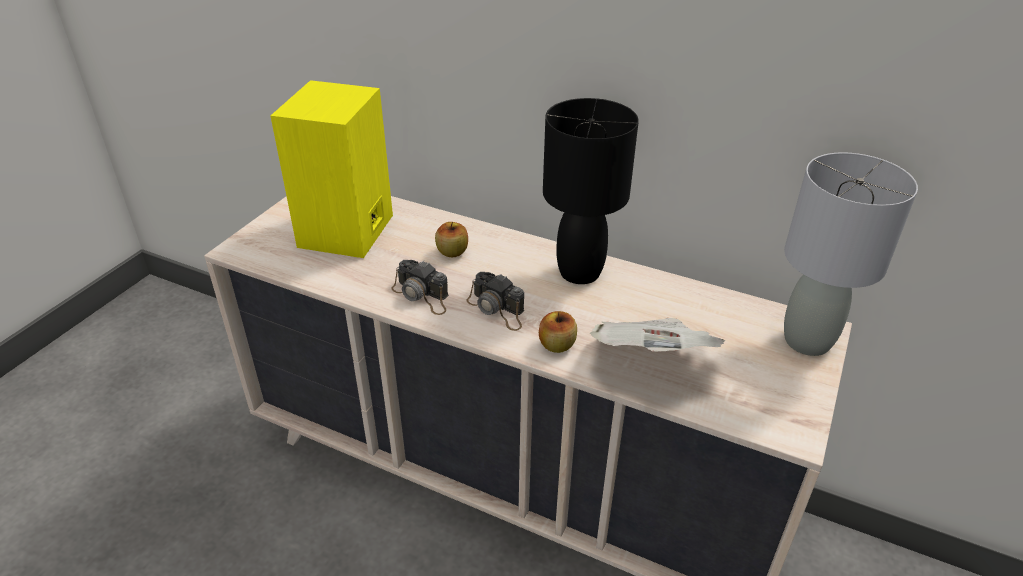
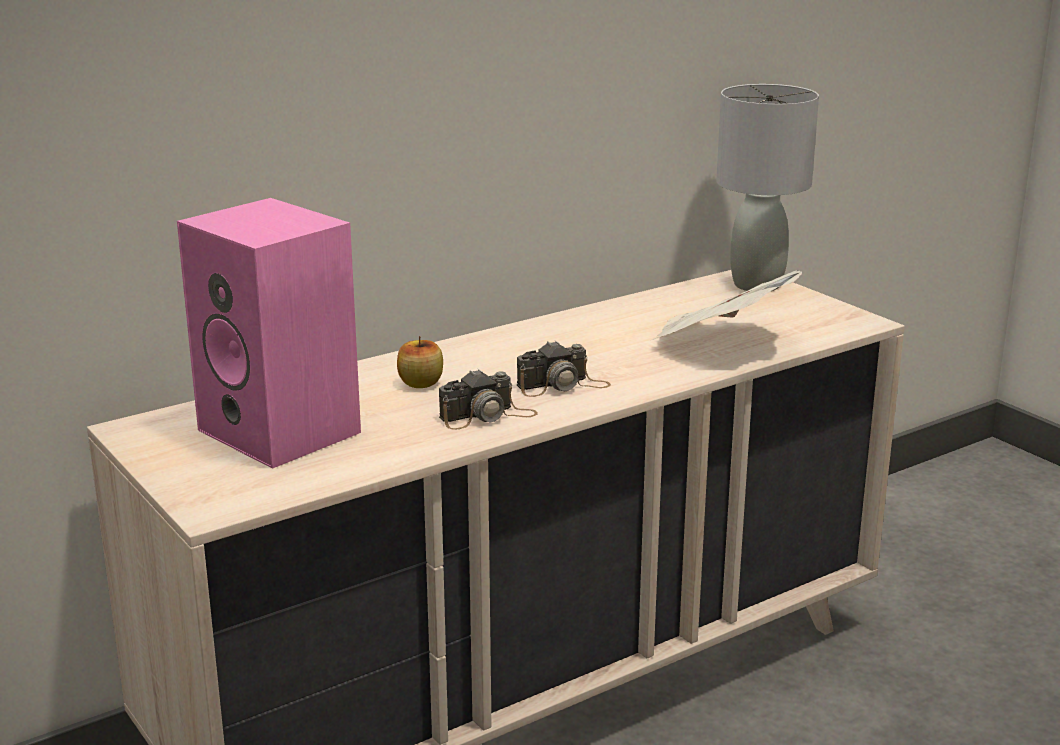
camera: 60 degrees left, 15 degrees down
(347, 232) = (284, 431): yellow speaker -> pink speaker
(557, 345) = (655, 374): apple -> none
(579, 273) = (546, 336): black table lamp -> none

